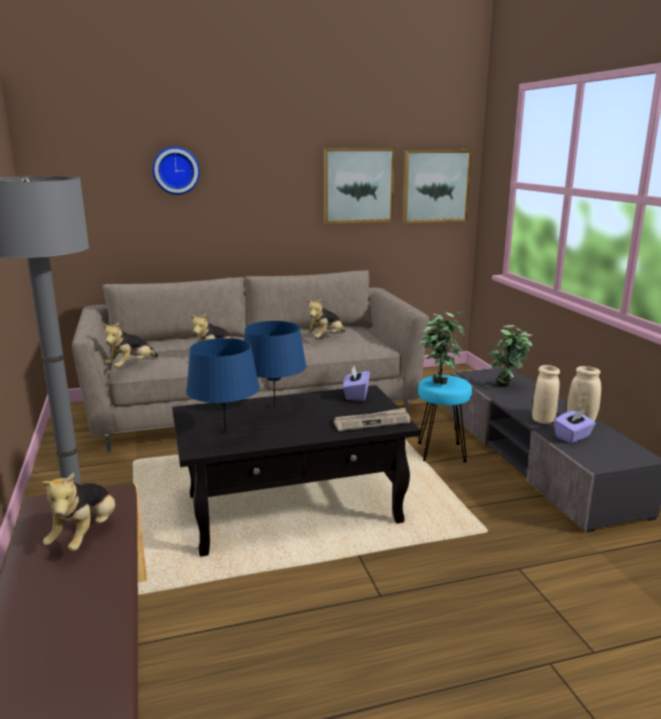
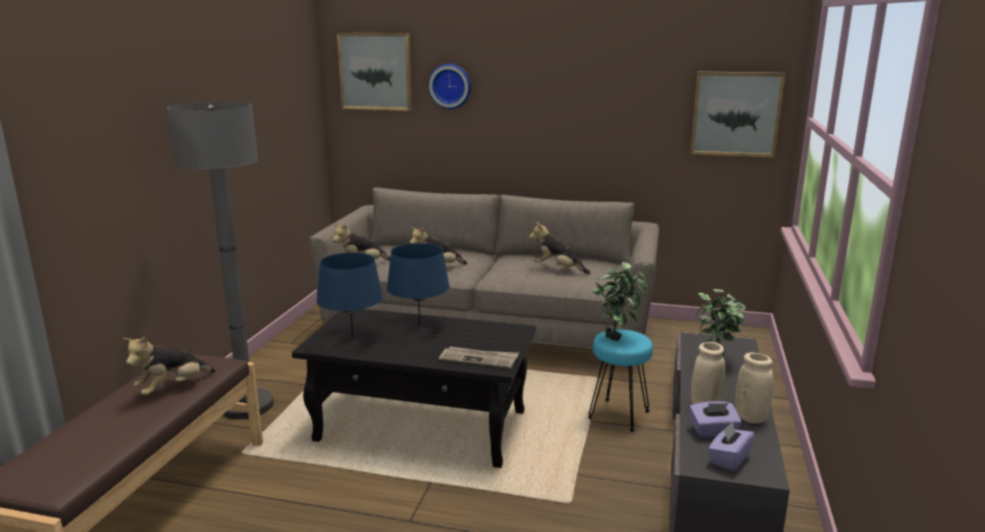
camera: 30 degrees right, 0 degrees up
(325, 338) = (557, 269): plush toy -> plush toy turned 45 degrees clockwise
(356, 395) = (502, 331): purple tissue box -> purple tissue box (729, 459)
(358, 185) = (638, 109): picture -> picture (375, 71)

